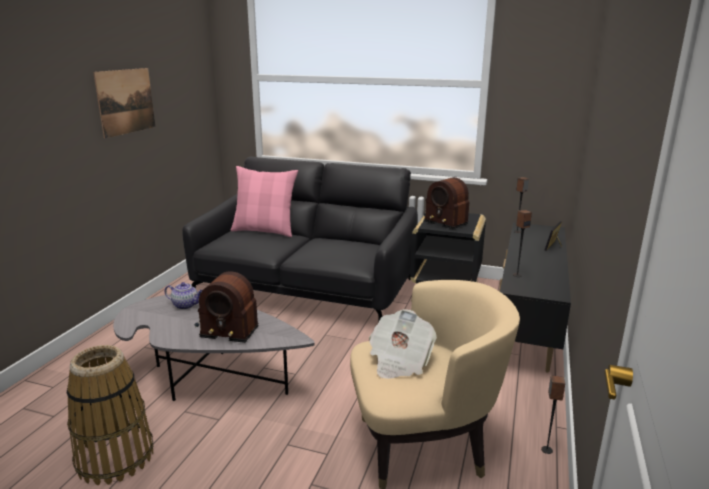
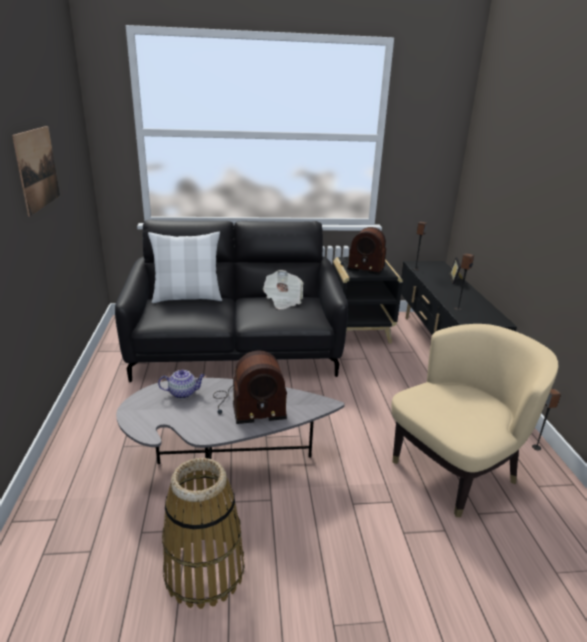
camera: 25 degrees left, 5 degrees up
(264, 231) = (187, 298): pink pillow -> white pillow
(399, 361) = (447, 404): newspaper -> newspaper (283, 300)

